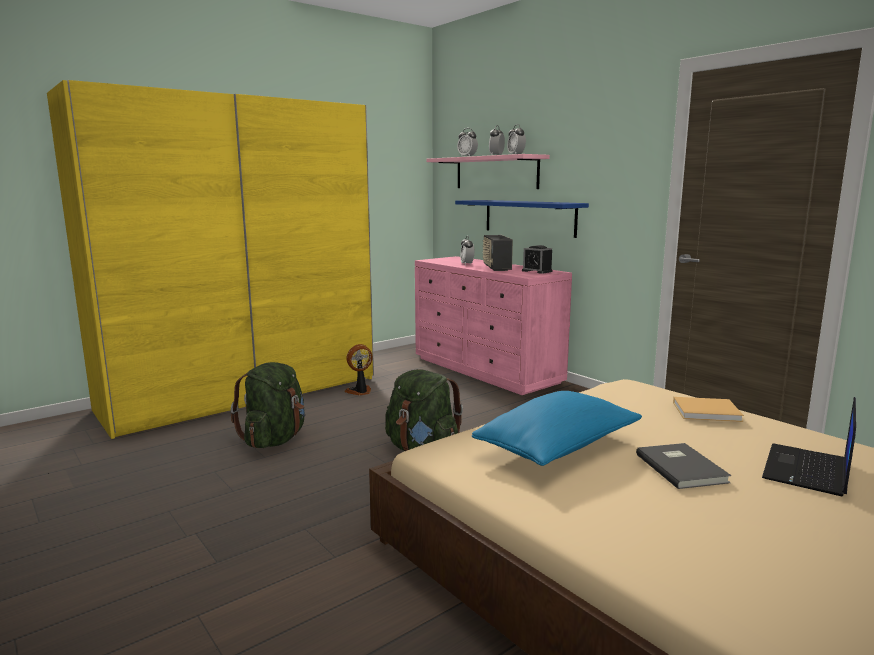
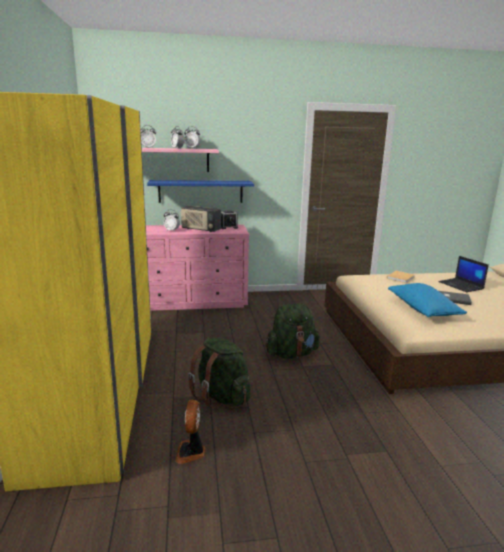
camera: 60 degrees left, 5 degrees up
(360, 392) = (169, 346): fan -> fan (191, 452)

